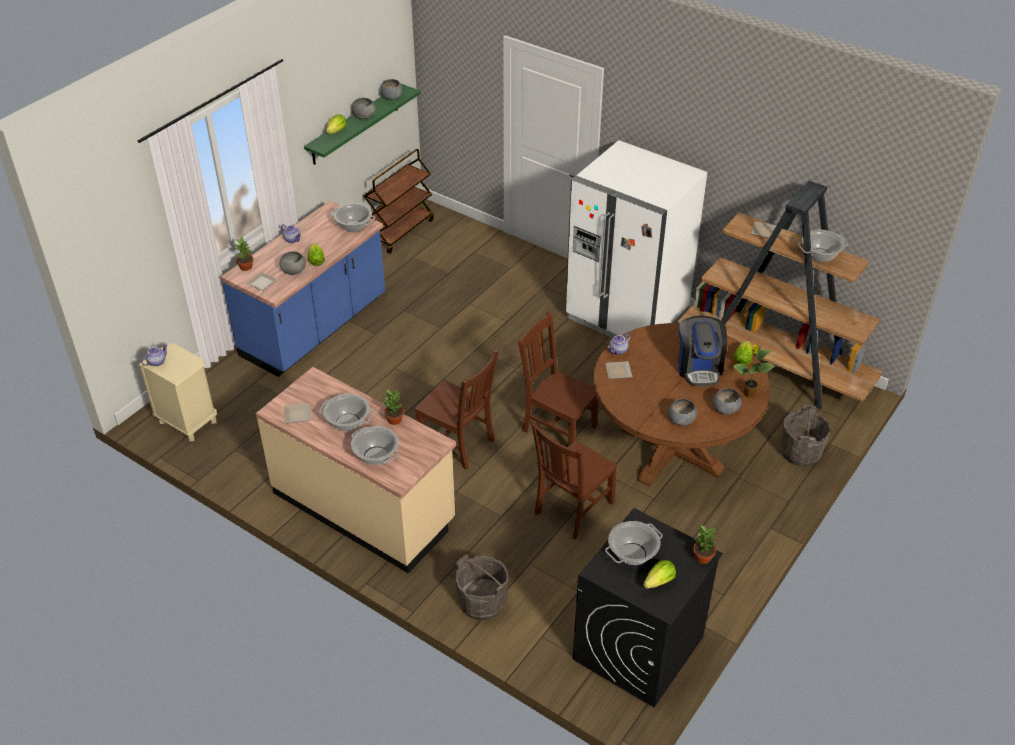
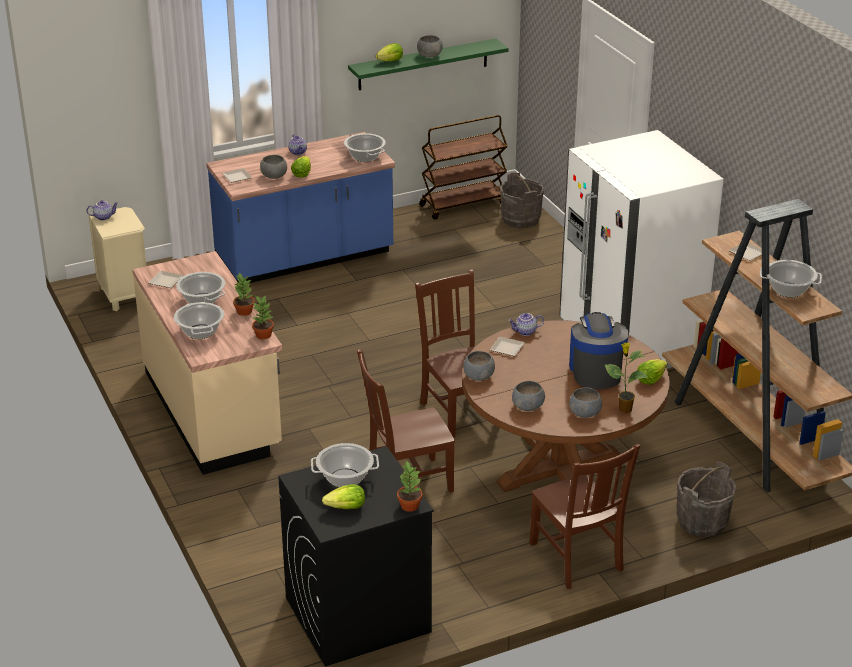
camera: 30 degrees right, 10 degrees down
(245, 267) = (235, 161): potted plant -> potted plant (263, 335)
(391, 97) = (473, 47): grey bowl -> grey bowl (478, 376)
(458, 444) = (348, 392): brown chair -> brown chair (577, 559)
(482, 603) = (246, 522): grey bucket -> grey bucket (520, 219)
(699, 367) = (595, 371): coffee machine -> coffee machine turned 150 degrees clockwise

